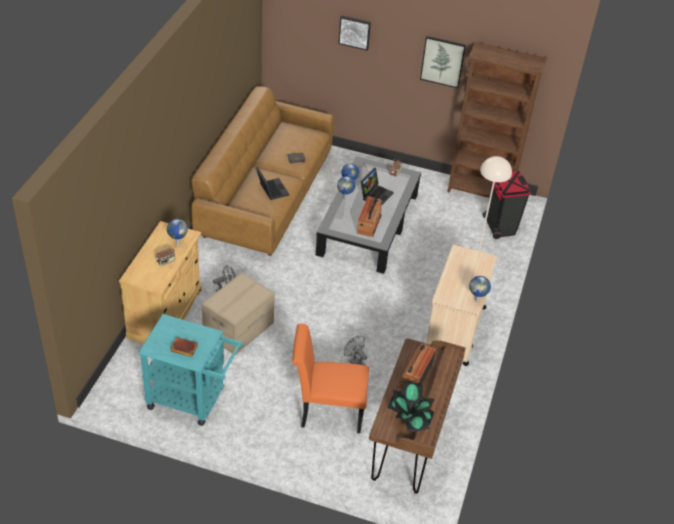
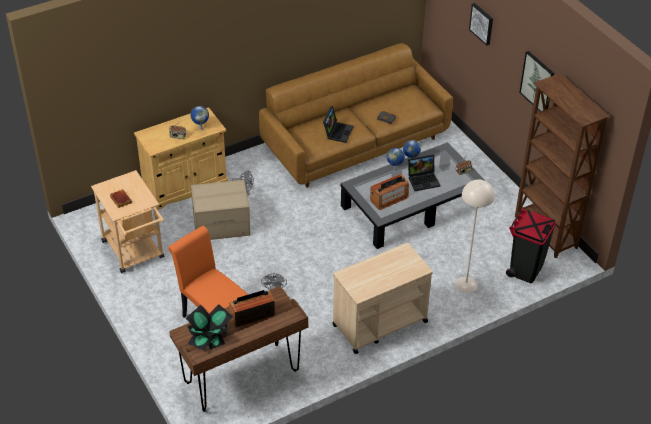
camera: 45 degrees right, 0 degrees up
(192, 400) = (135, 253): turquoise cart -> beige cart
(477, 300) = (370, 293): globe -> none

